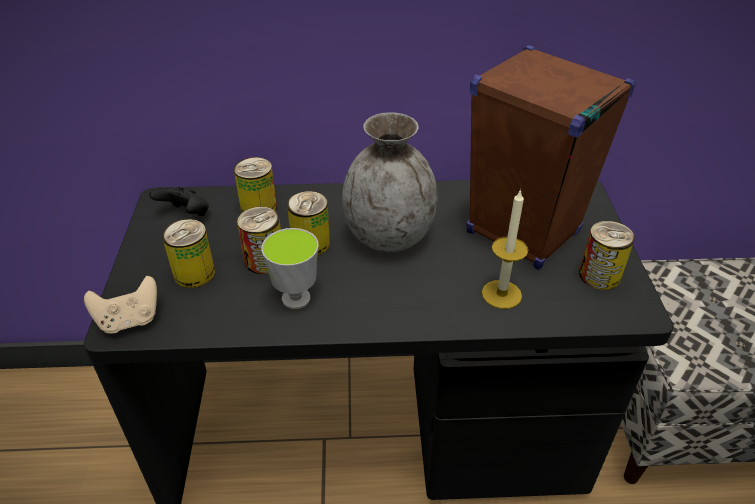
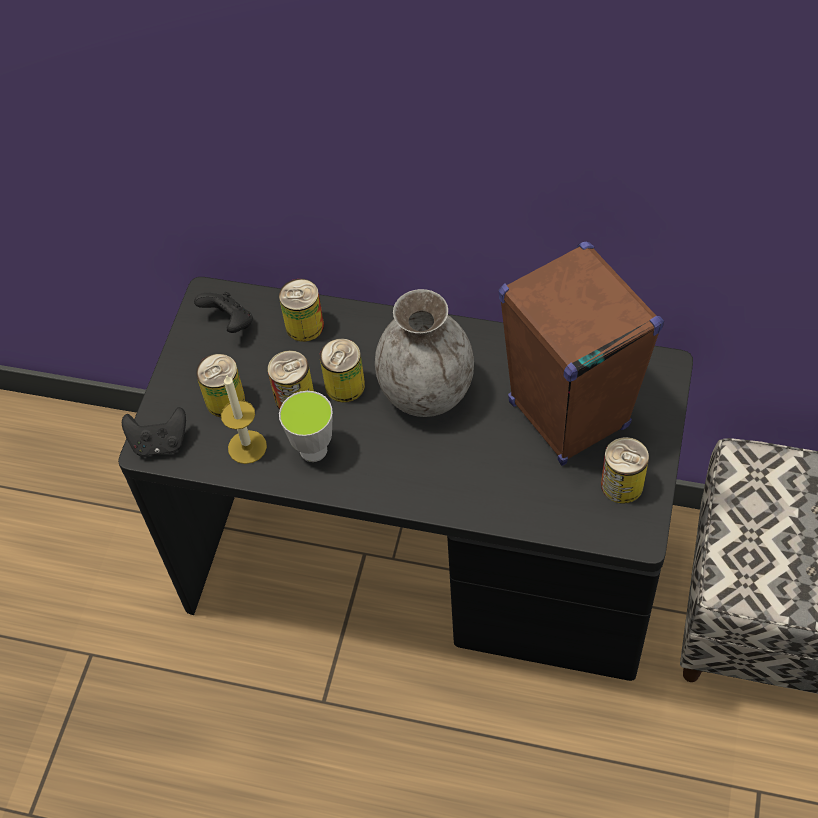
camera: 20 degrees right, 15 degrees up
(129, 320) = (159, 443): beige game controller -> black game controller
(501, 294) = (511, 486): candle -> candle (247, 447)

